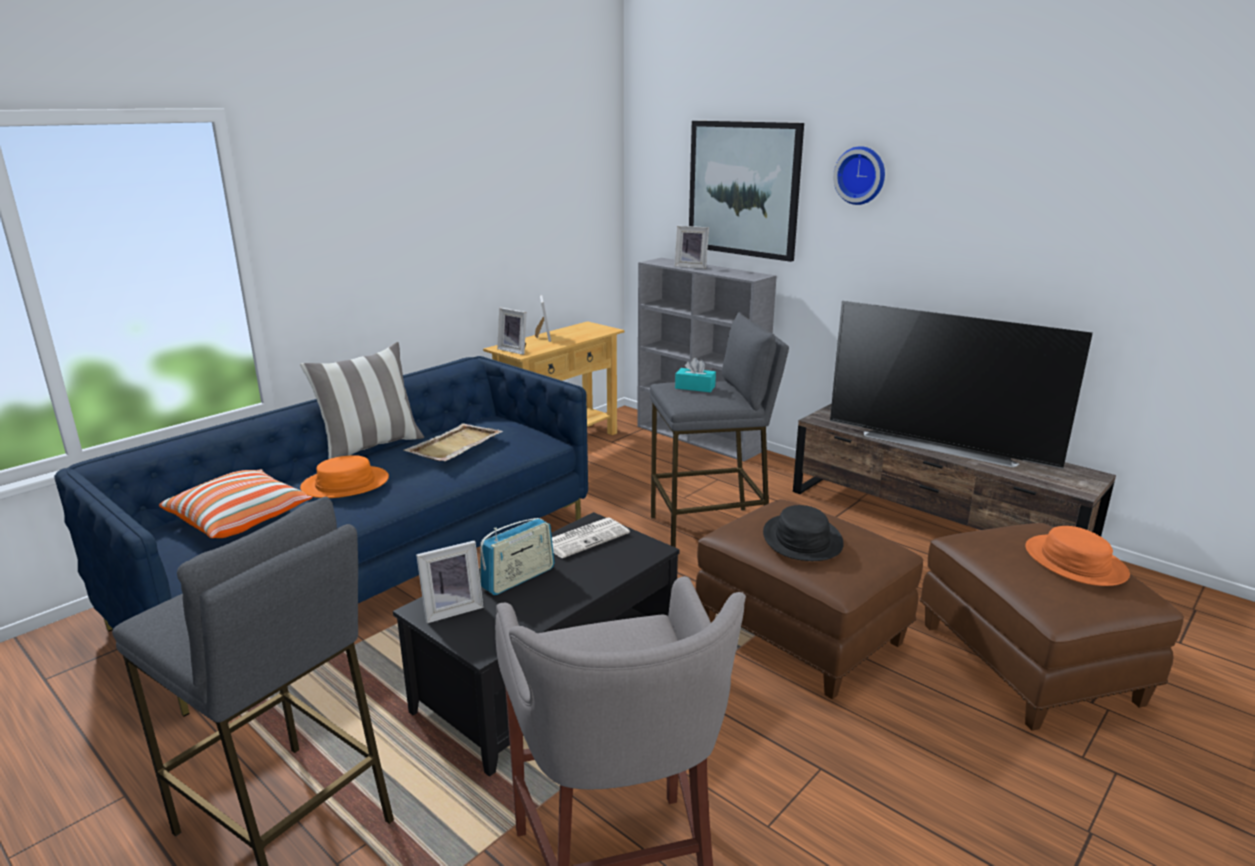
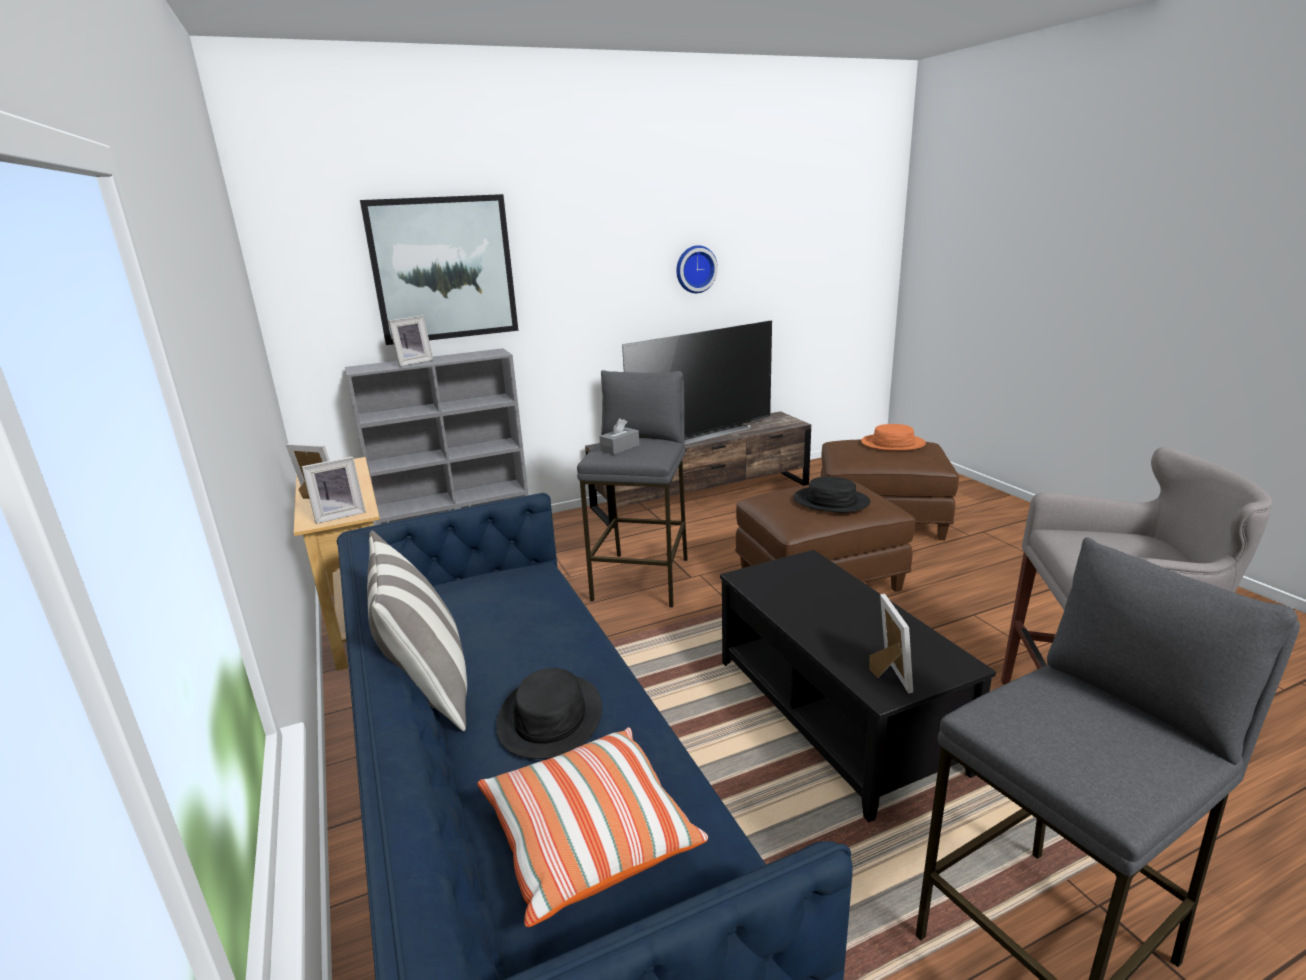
camera: 65 degrees left, 0 degrees up
(345, 484) = (550, 717): orange hat -> black hat
(454, 445) = (506, 620): beige tray -> none
(518, 578) = (837, 630): radio -> none
(585, 538) = (772, 585): newspaper -> none
(695, 387) = (620, 448): turquoise tissue box -> grey tissue box
(861, 175) = (568, 238): wall clock -> wall clock (695, 269)

